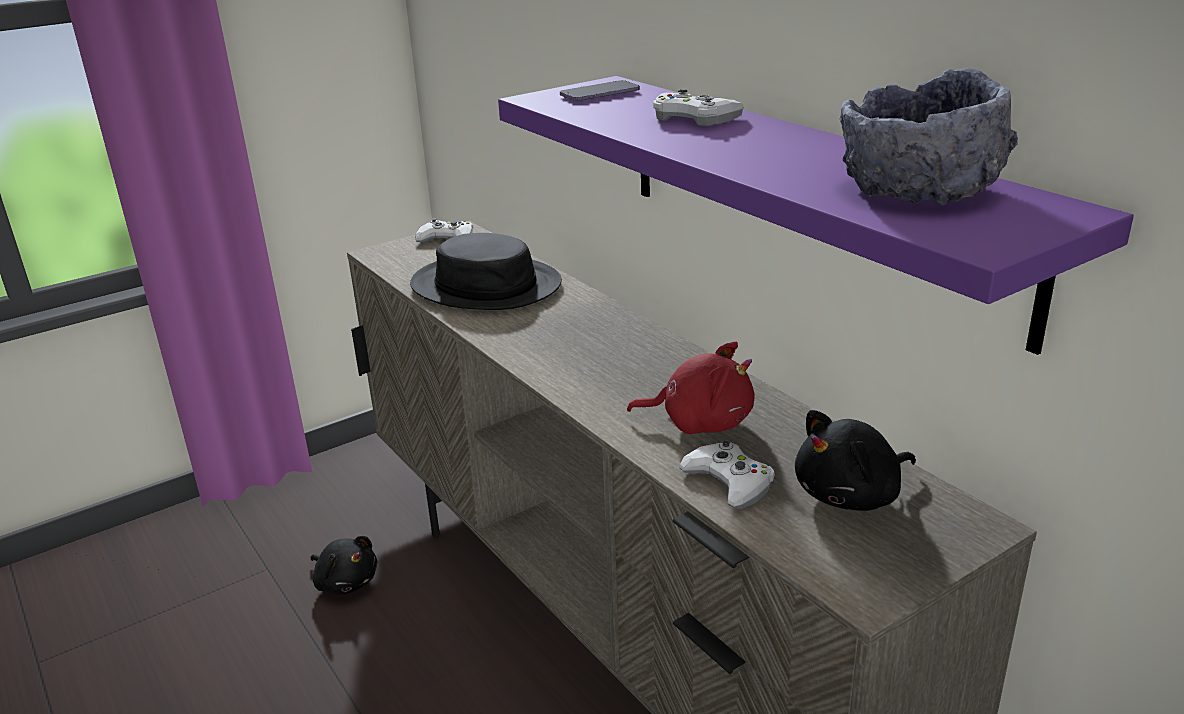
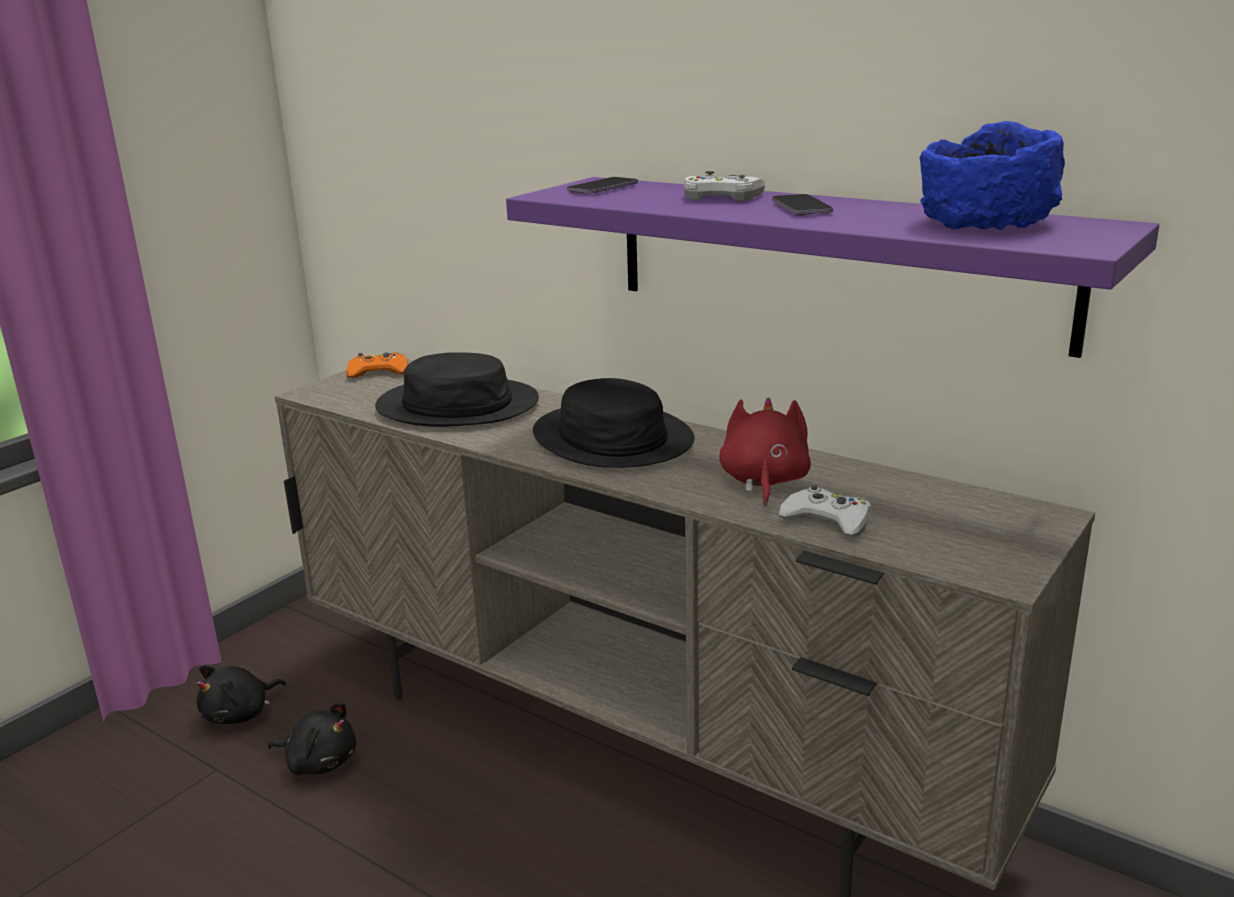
camera: 20 degrees left, 5 degrees down
(447, 239) = (379, 372): white game controller -> orange game controller
(593, 345) = (612, 439): none -> black hat
(700, 422) = (763, 482): red plush toy -> red plush toy turned 75 degrees counterclockwise
(752, 142) = (801, 208): none -> phone
(851, 495) = (936, 513): black plush toy -> black plush toy (240, 714)
(919, 190) = (986, 223): grey bowl -> blue bowl

